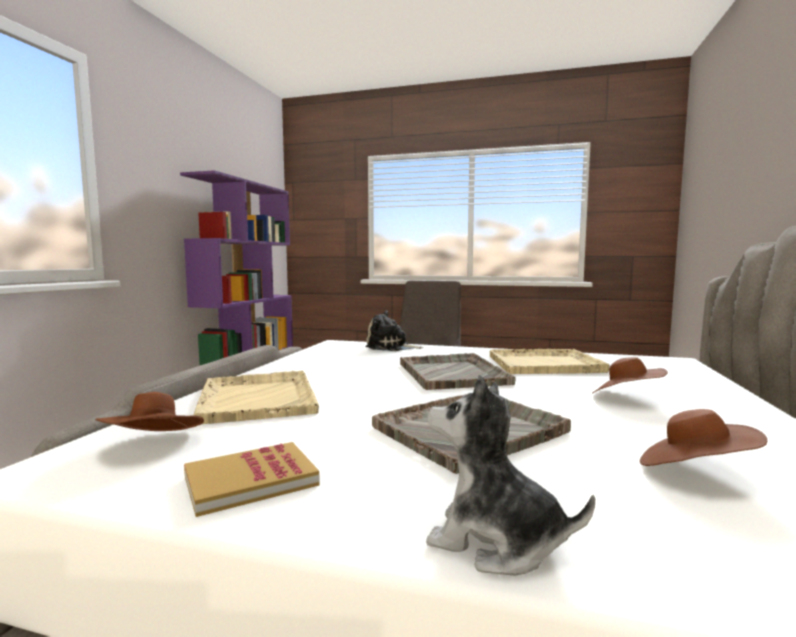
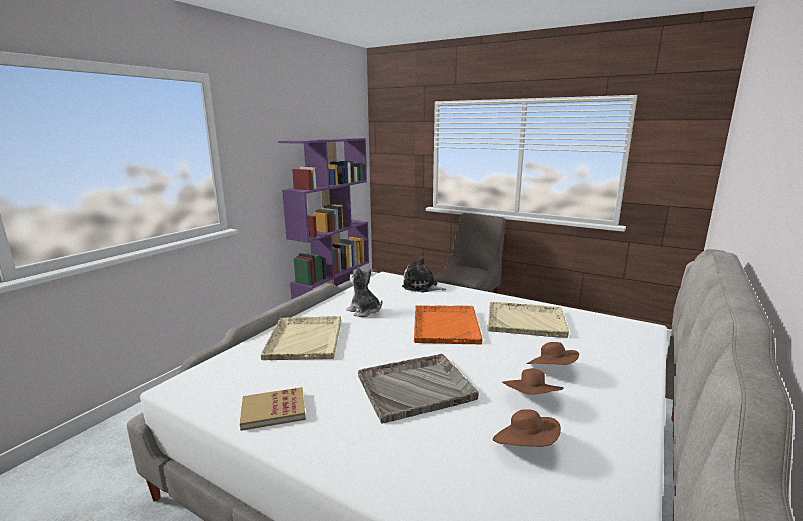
camera: 15 degrees right, 10 degrees up
(154, 446) = (236, 375): brown hat -> brown hat (531, 400)
(452, 373) = (446, 325): grey tray -> orange tray
(495, 542) = (369, 473): plush toy -> plush toy (364, 311)

